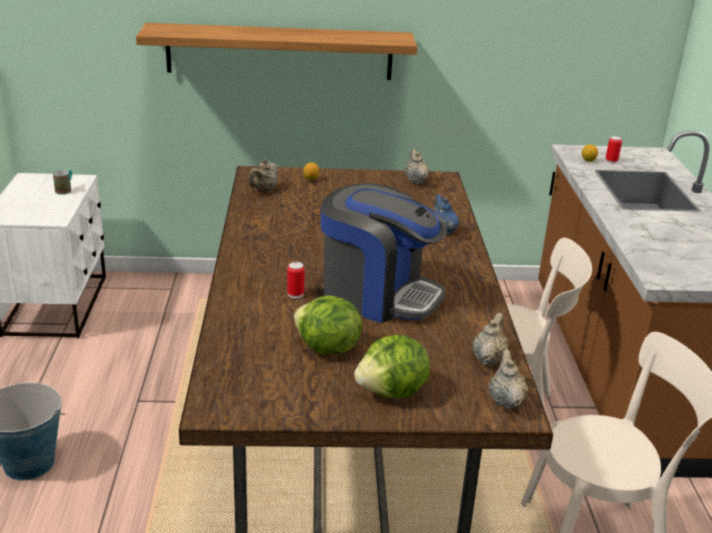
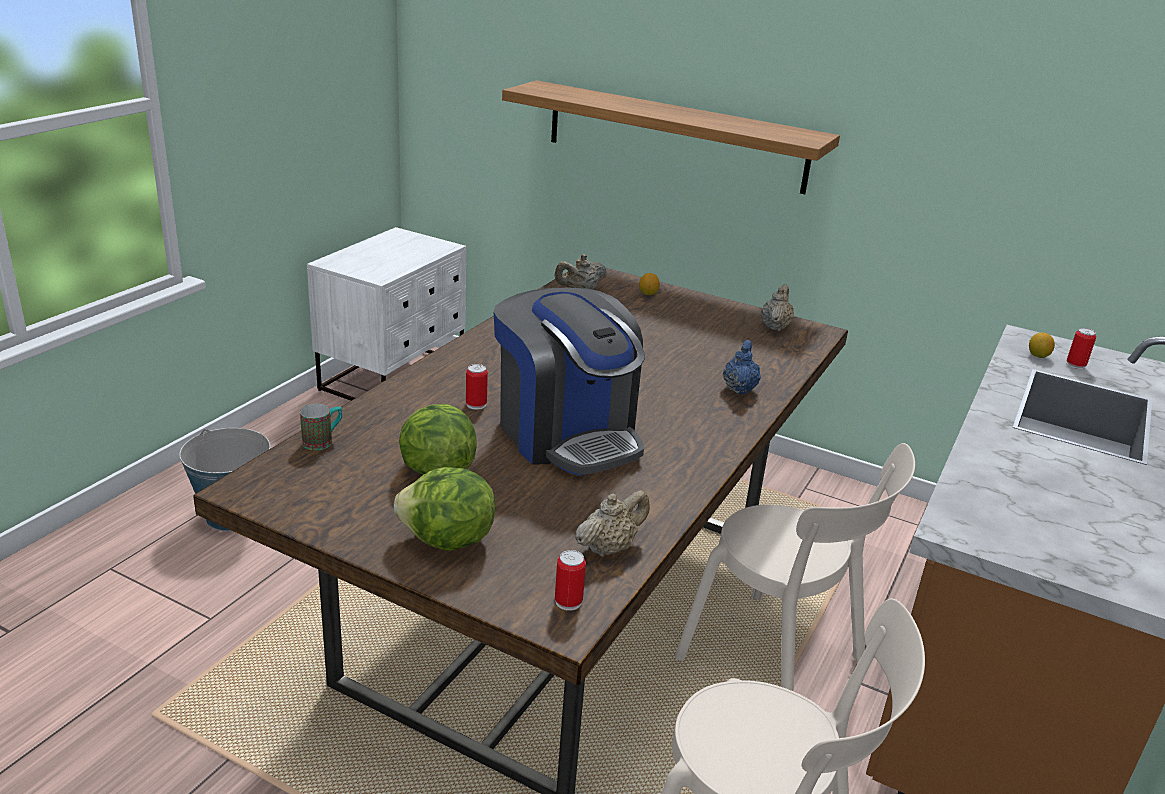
camera: 30 degrees right, 0 degrees up
(65, 190) = (419, 252): mug -> mug (323, 441)
(505, 400) = (568, 601): beige teapot -> can

